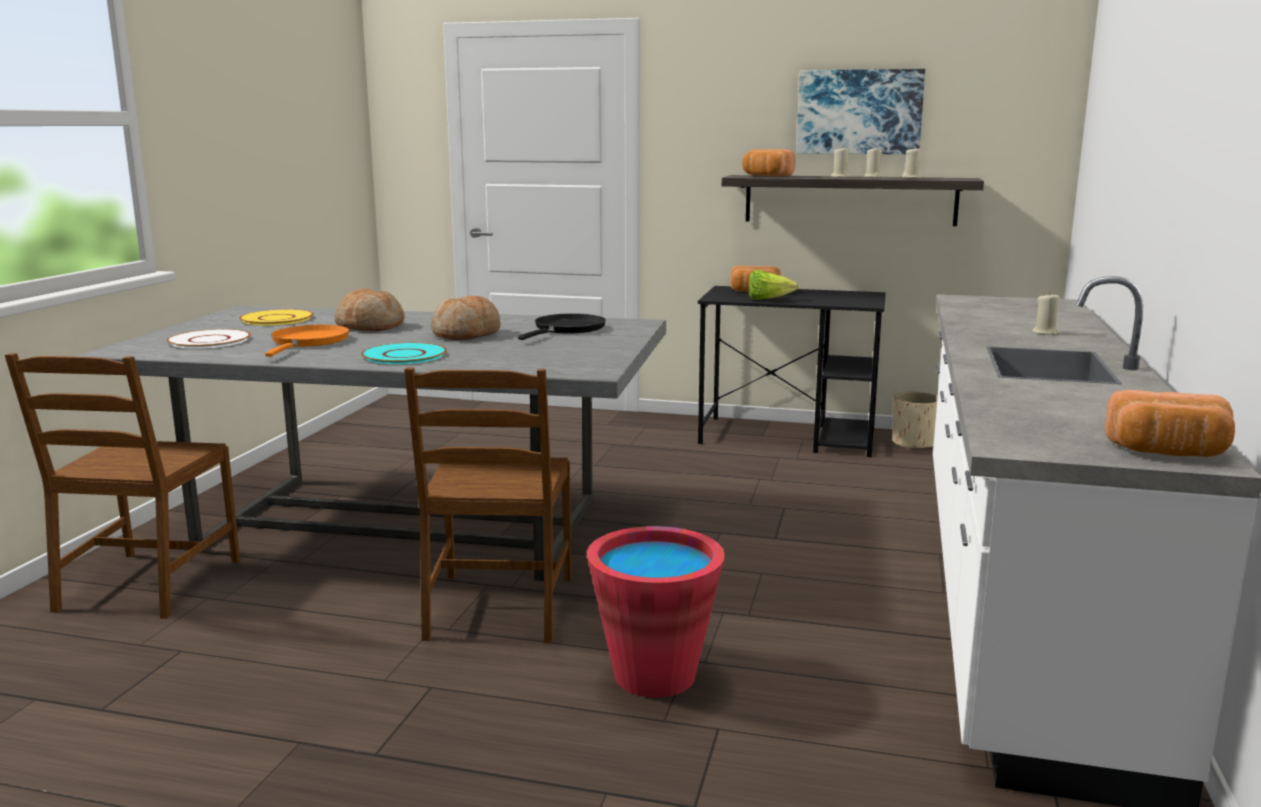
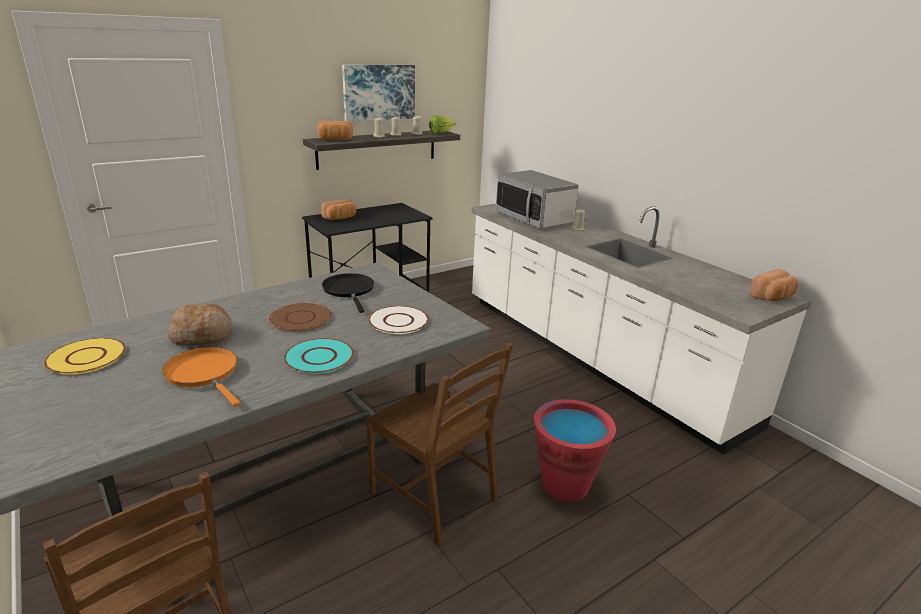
camera: 50 degrees left, 10 degrees up
(209, 341) = (101, 410): white plate -> white plate (399, 321)
(466, 334) = (301, 318): bread -> brown plate
(768, 300) = (364, 224): lettuce -> lettuce (441, 133)
(914, 443) = (432, 285): beige planter -> none
(1002, 315) = (534, 218): none -> microwave

